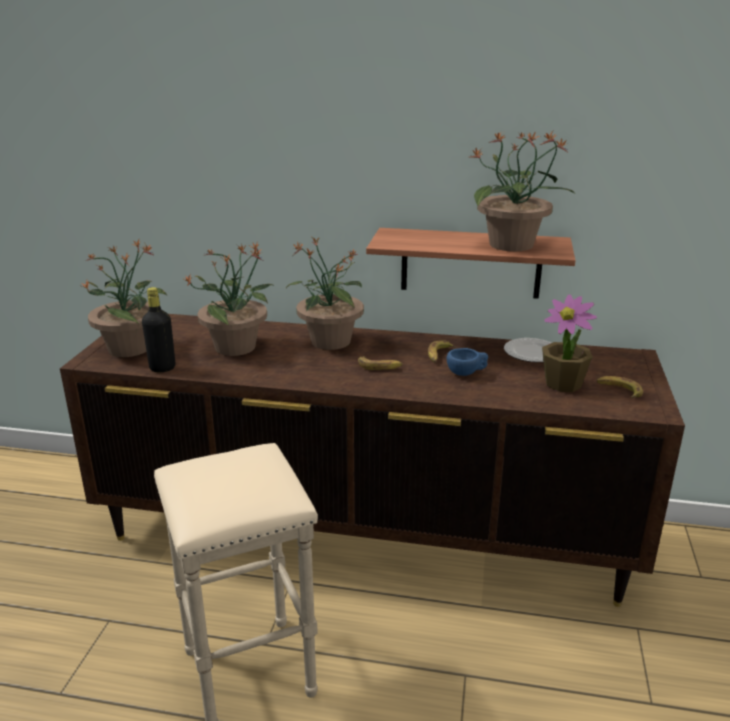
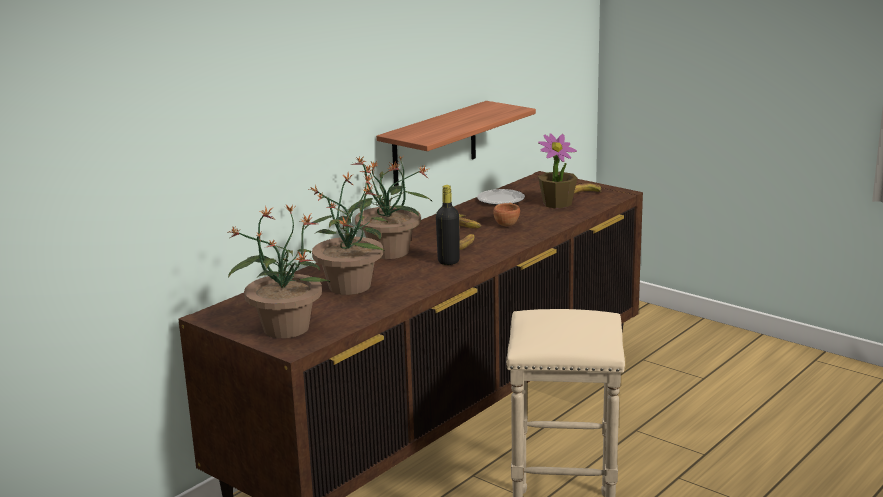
camera: 60 degrees left, 5 degrees down
(162, 368) = (355, 319): black bottle -> black bottle (448, 261)
(467, 373) = (507, 223): blue cup -> brown cup
(512, 245) = (483, 114): potted plant -> none

